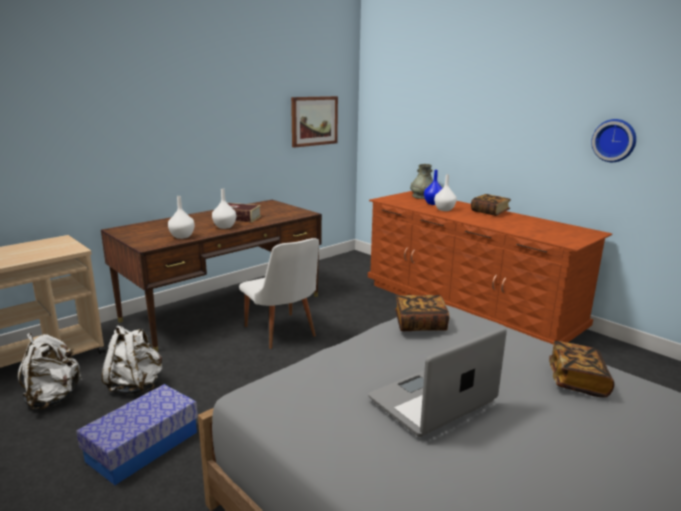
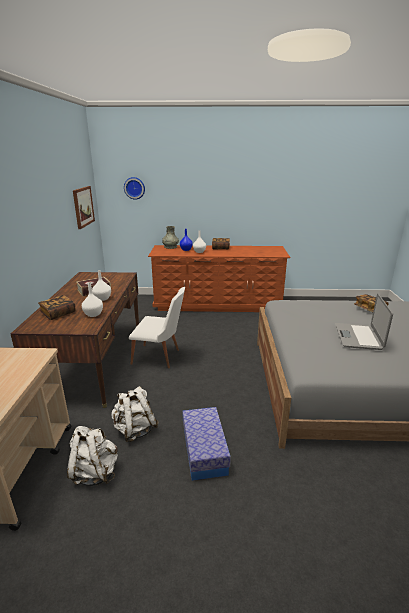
camera: 45 degrees left, 5 degrees up
(420, 324) = (295, 311): book -> book (58, 313)
(614, 140) = (278, 200): wall clock -> wall clock (134, 188)

